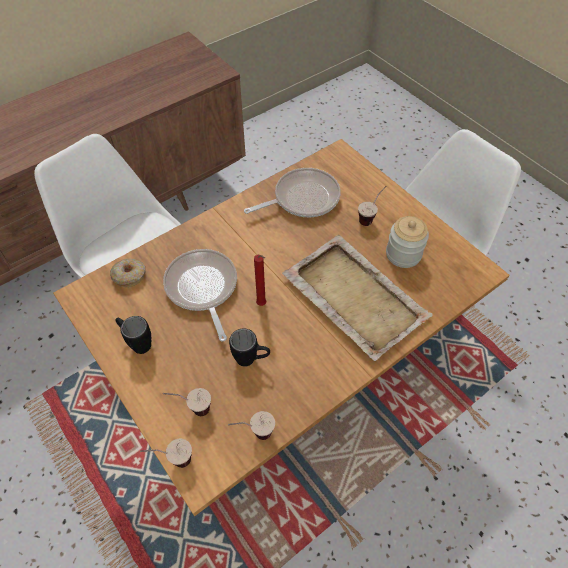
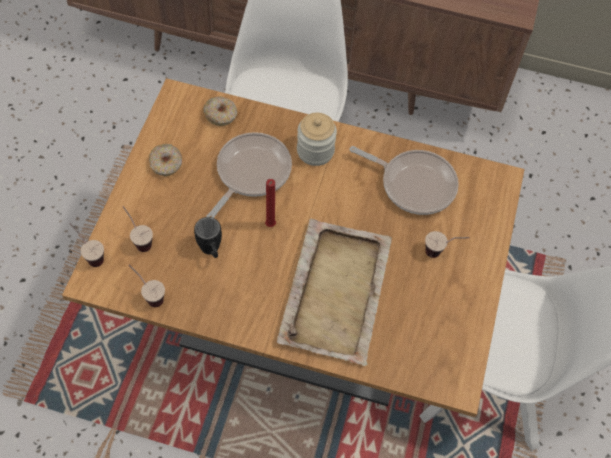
camera: 50 degrees right, 5 degrees up
(137, 342) = (166, 164): black mug -> donut
(403, 254) = (420, 305): jar -> jar (315, 151)

